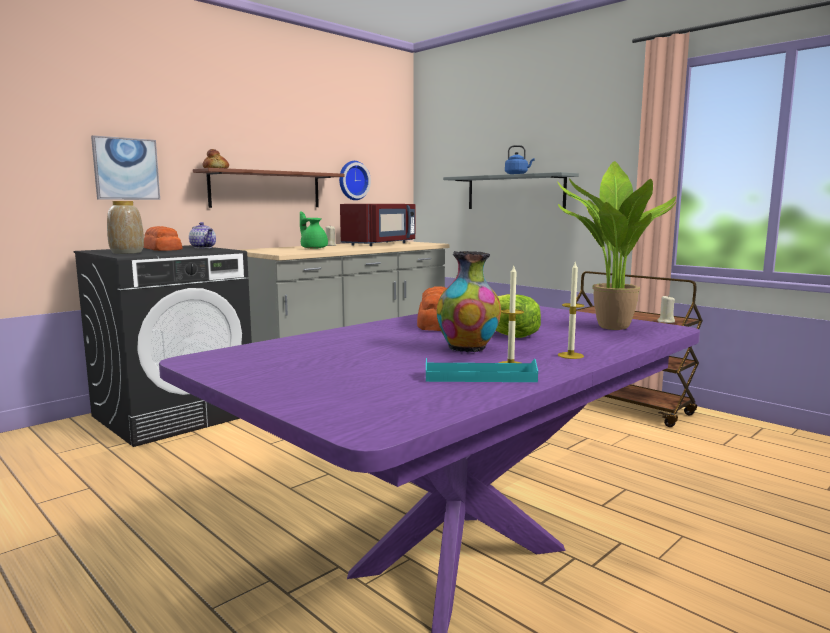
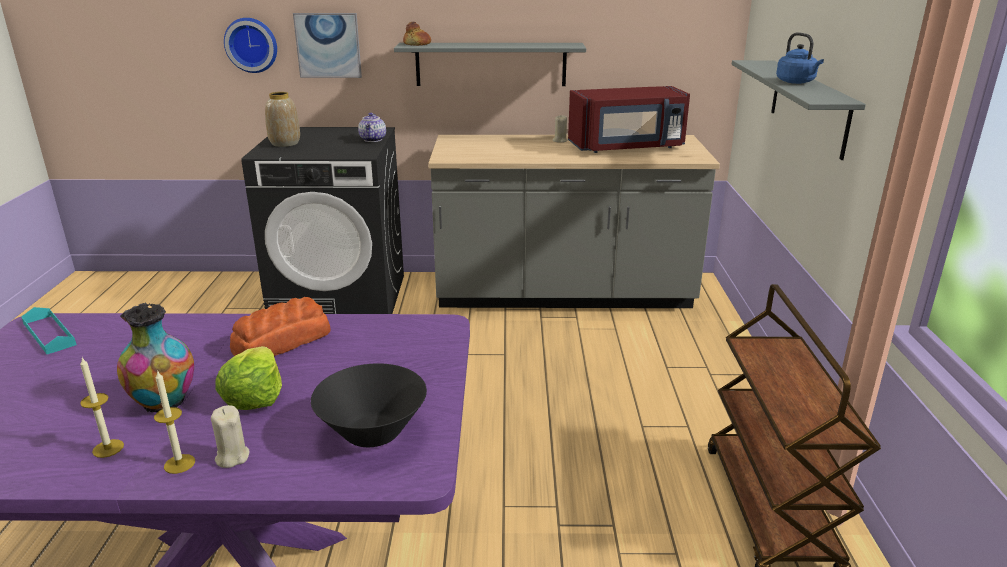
camera: 45 degrees right, 15 degrees up
(162, 249) = (335, 137): bread -> none
(266, 189) = (491, 64): brown shelf -> grey shelf
(313, 248) = (516, 147): green teapot -> none
(352, 180) = (625, 49): wall clock -> wall clock (252, 45)
(480, 377) = (47, 452): turquoise tray -> turquoise tray (49, 334)
(607, 327) = (372, 432): potted plant -> black bowl
(666, 321) = (795, 423): beige candle -> beige candle (232, 457)

